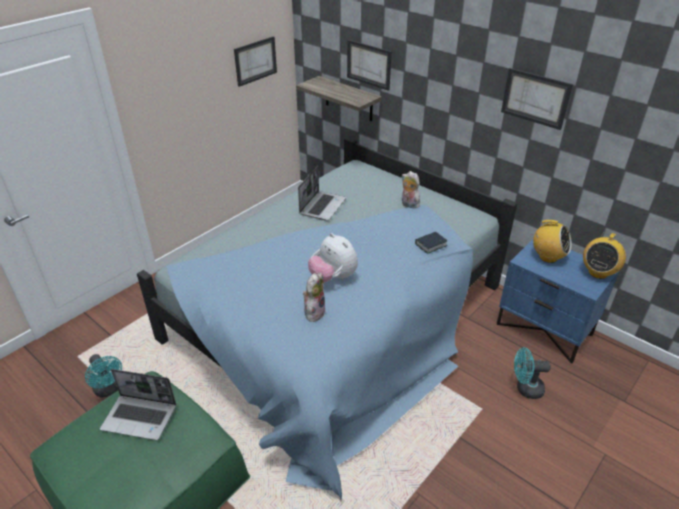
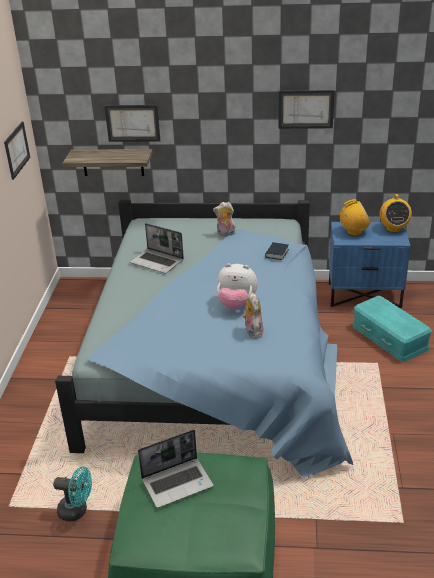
camera: 35 degrees left, 5 degrees down
(322, 206) = (157, 262): laptop -> laptop turned 135 degrees clockwise
(525, 389) = (390, 337): turquoise fan -> turquoise storage box

